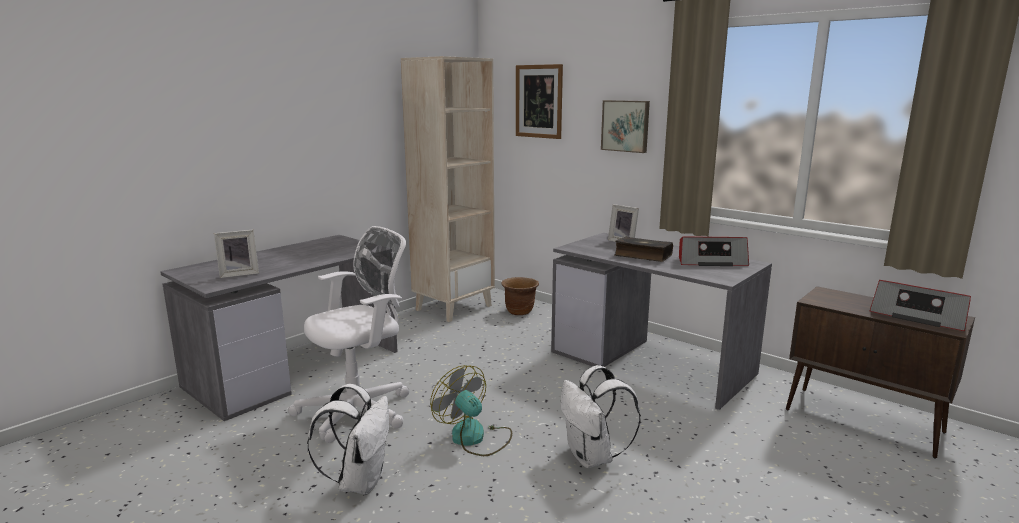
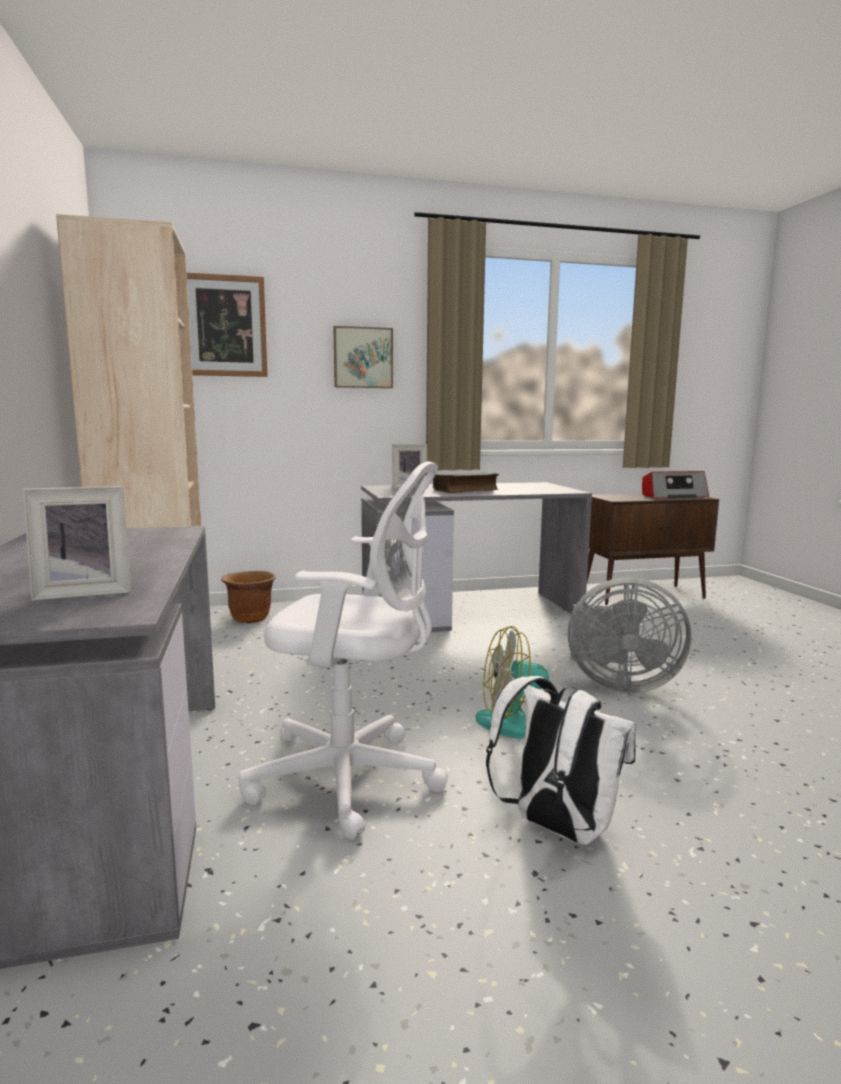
camera: 55 degrees left, 5 degrees down
(239, 274) = (84, 592): picture frame -> picture frame turned 60 degrees clockwise
(360, 411) = (352, 779): white office chair -> white office chair turned 105 degrees clockwise
(593, 457) = (618, 684): white backpack -> grey fan
(710, 261) = (517, 486): radio -> none

